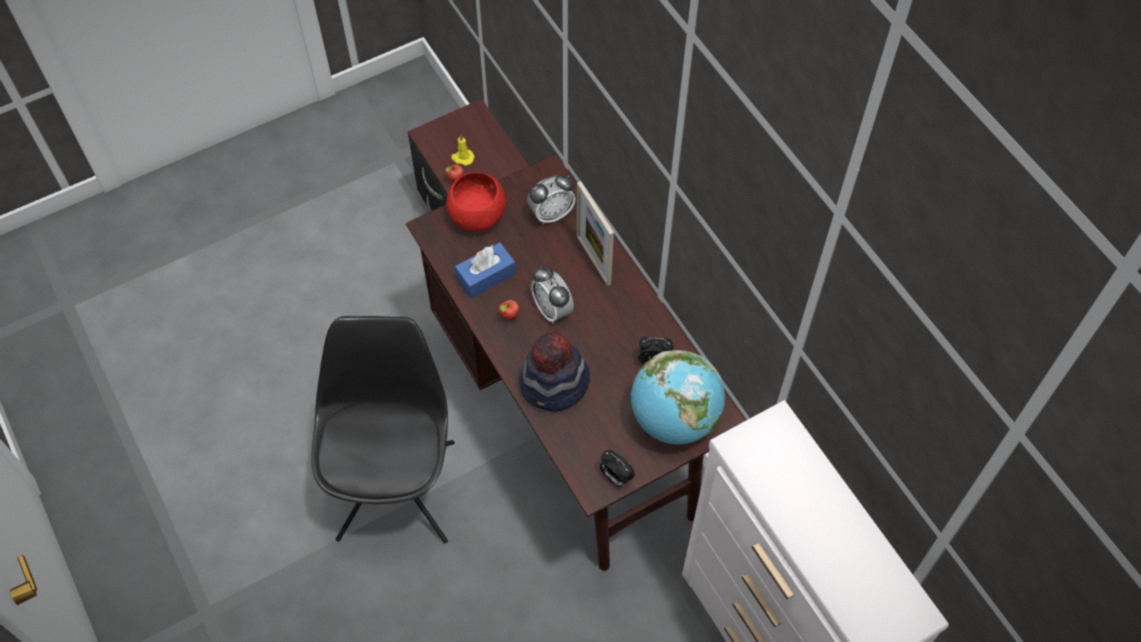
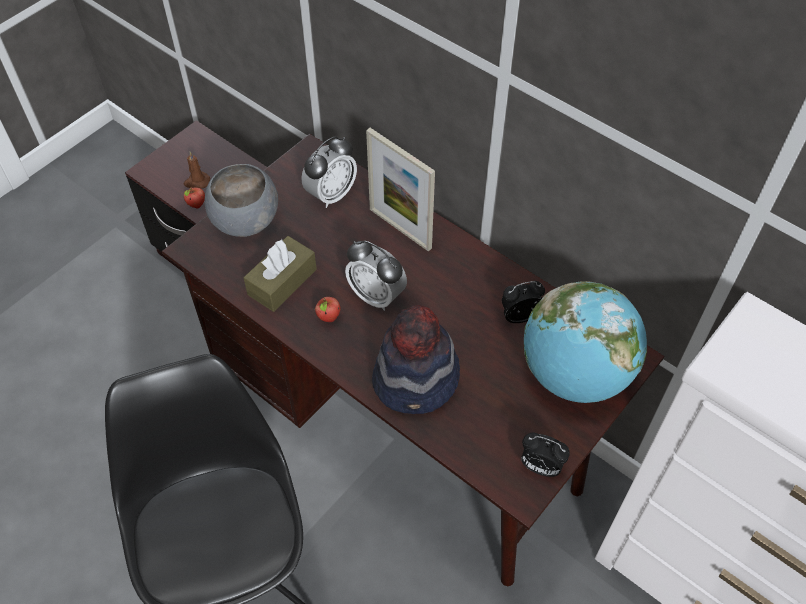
camera: 20 degrees left, 5 degrees down
(462, 158) = (197, 182): yellow candle -> brown candle
(476, 216) = (244, 220): red bowl -> grey bowl
(486, 276) = (282, 282): blue tissue box -> brown tissue box

